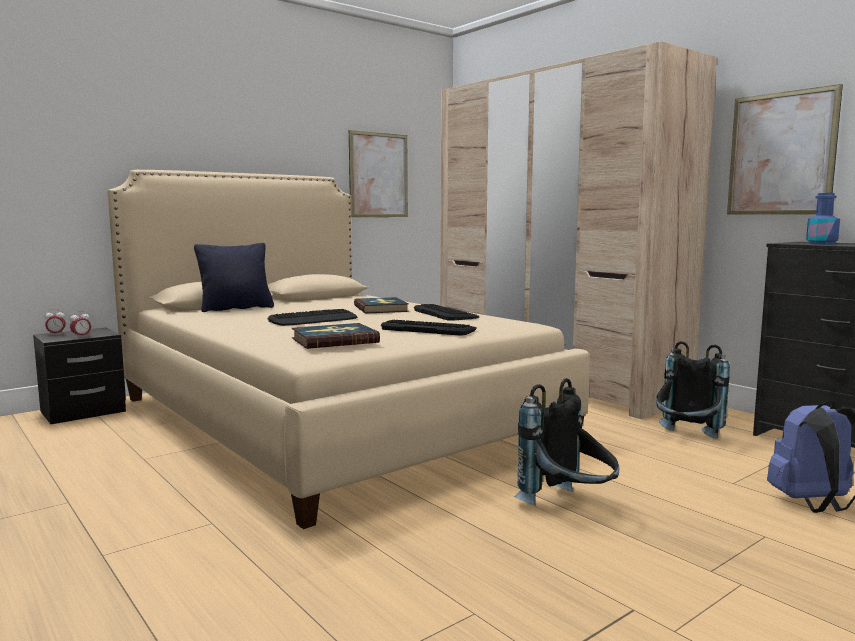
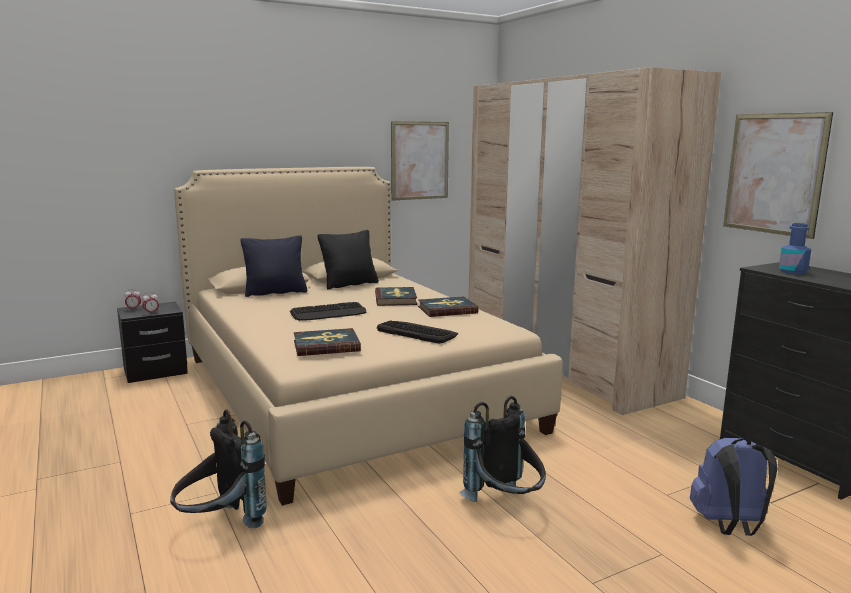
camera: 10 degrees right, 5 degrees up
(318, 301) = (349, 284): none -> black pillow
(445, 314) = (447, 310): keyboard -> book
(686, 439) = (652, 442): black backpack -> black backpack (220, 526)

